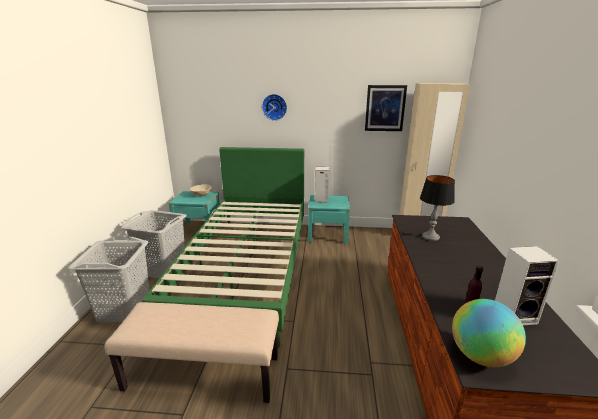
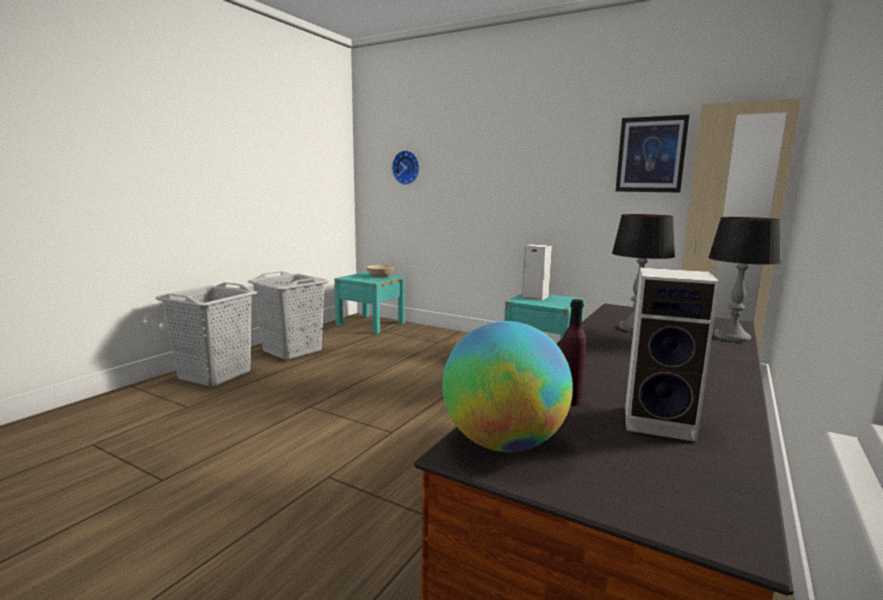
camera: 25 degrees right, 10 degrees down
(204, 373) = (228, 450): beige bench -> none
(247, 268) = (390, 368): green bed -> none
(274, 107) = (484, 157): wall clock -> wall clock (407, 167)
(474, 234) = (731, 337): none -> table lamp

